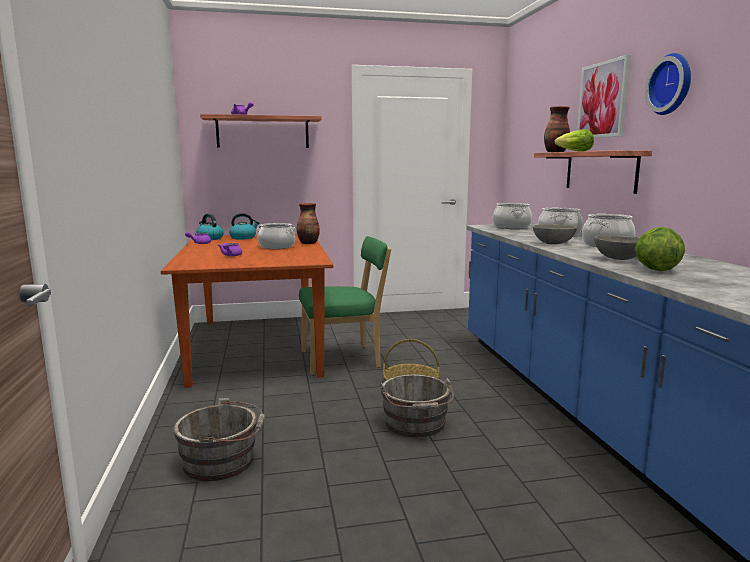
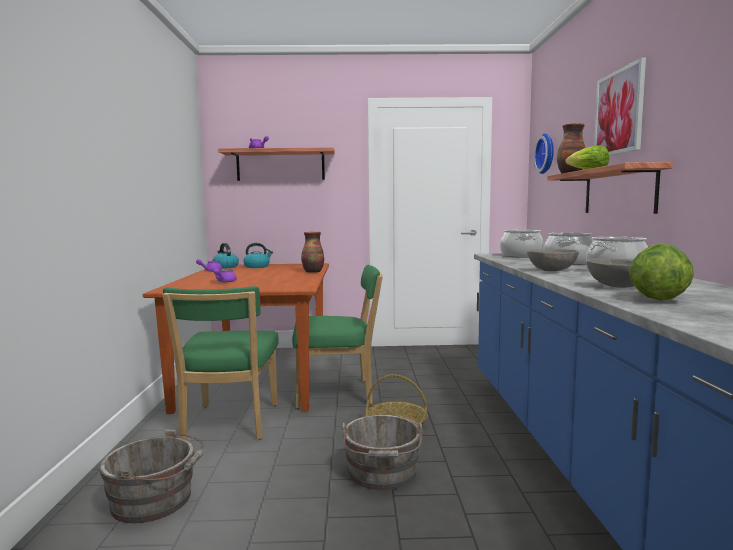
camera: 10 degrees right, 5 degrees down
(254, 393) = (229, 424): none -> green chair
(277, 247) = (278, 274): cooking pot -> none
(672, 84) = (692, 82): wall clock -> wall clock (547, 153)

